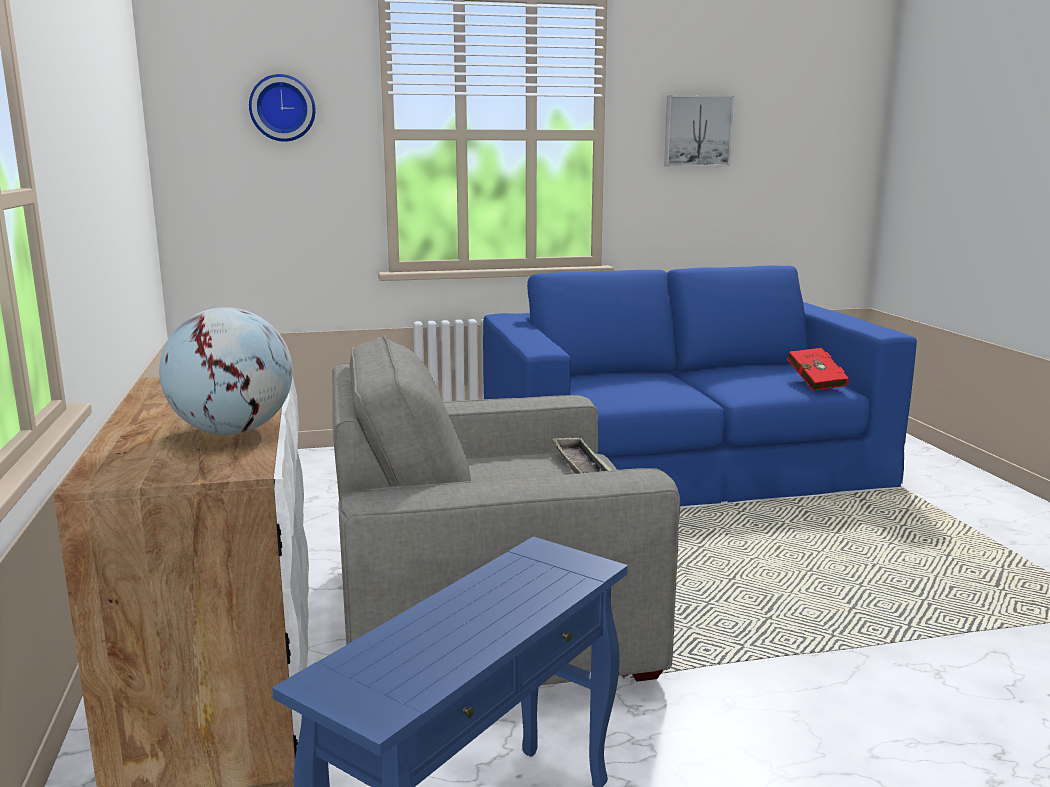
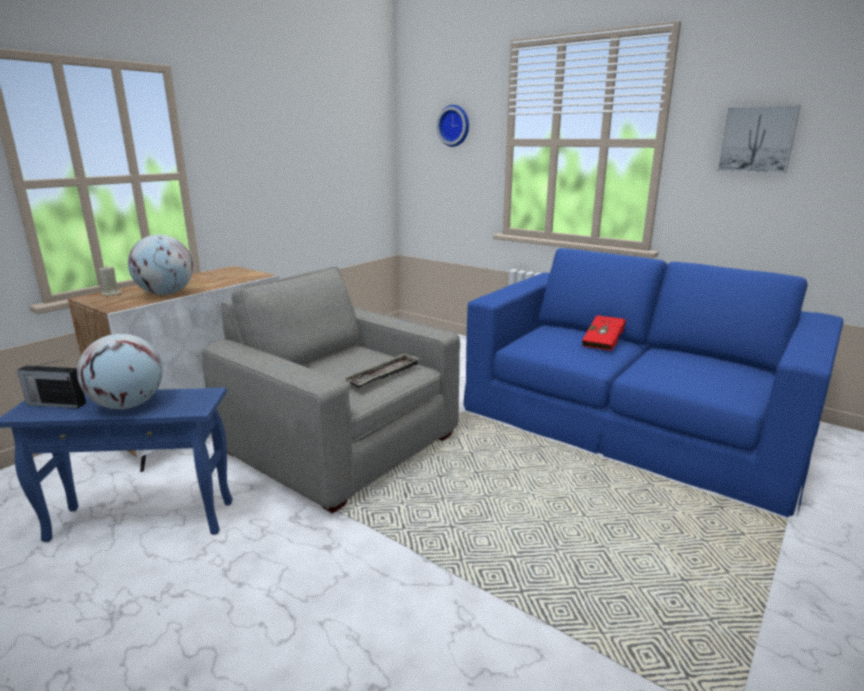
camera: 50 degrees right, 5 degrees up
(121, 462) = (112, 294): none -> beige candle
(382, 670) = (55, 404): none -> radio
(496, 610) = (128, 405): none -> globe
(815, 383) = (726, 388): red book -> red book (604, 343)

